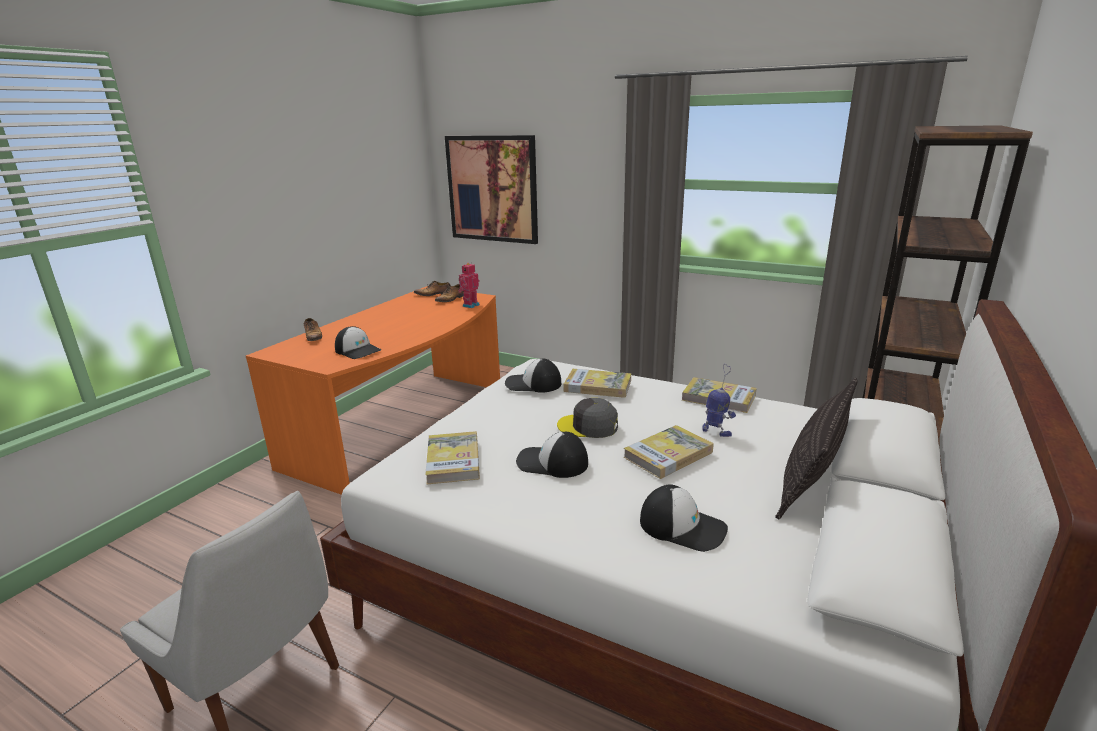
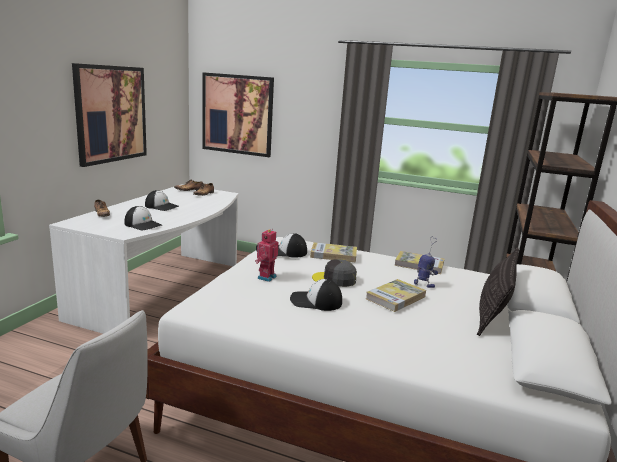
camera: 10 degrees left, 5 degrees down
(322, 205) = (111, 114): none -> picture
(406, 426) = (165, 290): orange desk -> white desk
(453, 460) = (242, 299): book -> none
(470, 305) = (221, 198): toy robot -> toy robot (265, 277)
(683, 526) = (418, 340): cap -> cap (162, 206)

